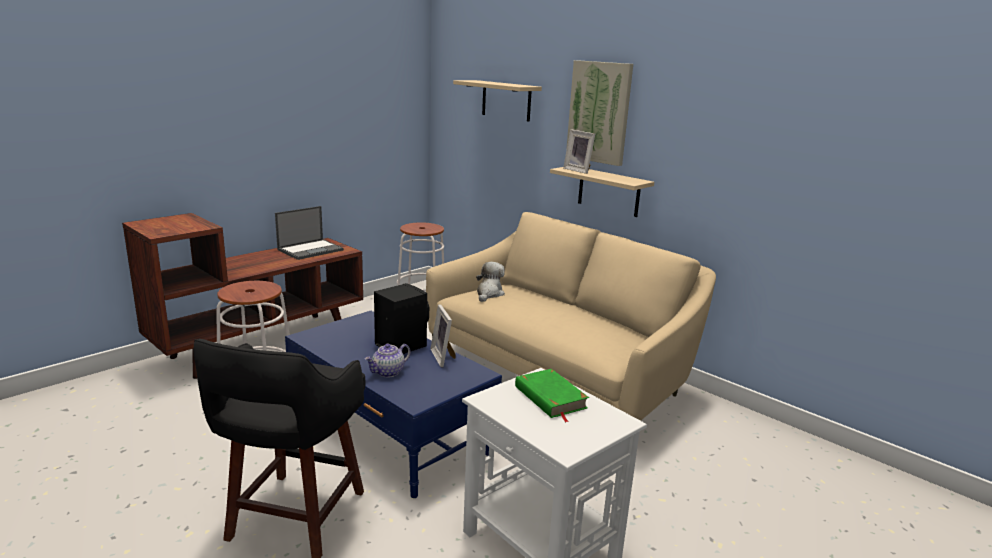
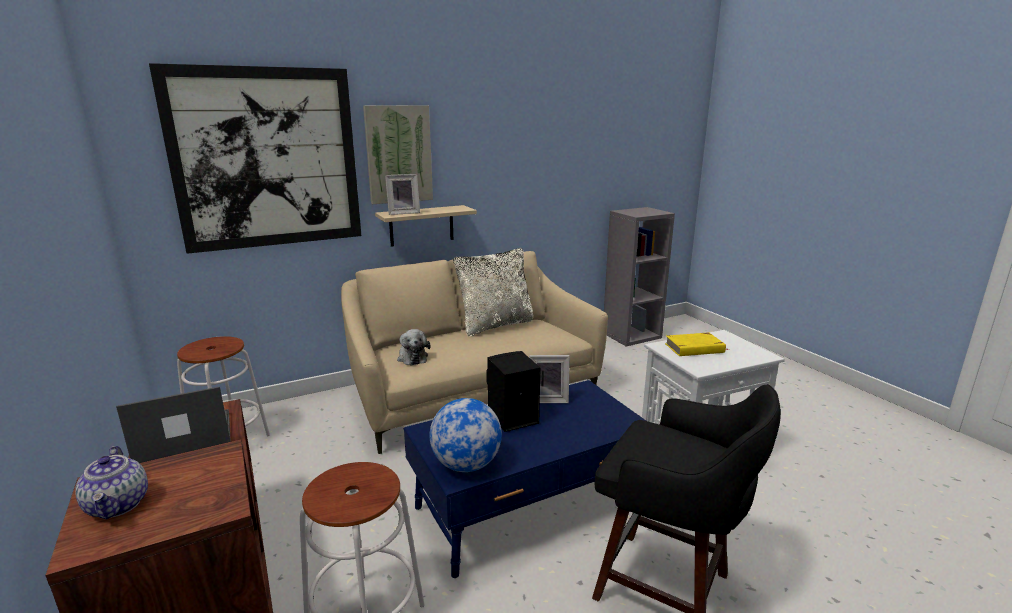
camera: 70 degrees left, 0 degrees up
(311, 249) = (182, 437): laptop -> laptop turned 90 degrees counterclockwise
(322, 337) = (466, 465): none -> globe
(388, 372) = (572, 431): teapot -> teapot (119, 505)
(489, 294) = (412, 357): plush toy -> plush toy turned 150 degrees counterclockwise
(506, 100) = (267, 159): beige shelf -> picture
(550, 398) = (694, 348): green book -> yellow book
(591, 316) = (496, 326): none -> beige pillow
(860, 473) = (631, 335): none -> grey bookcase

